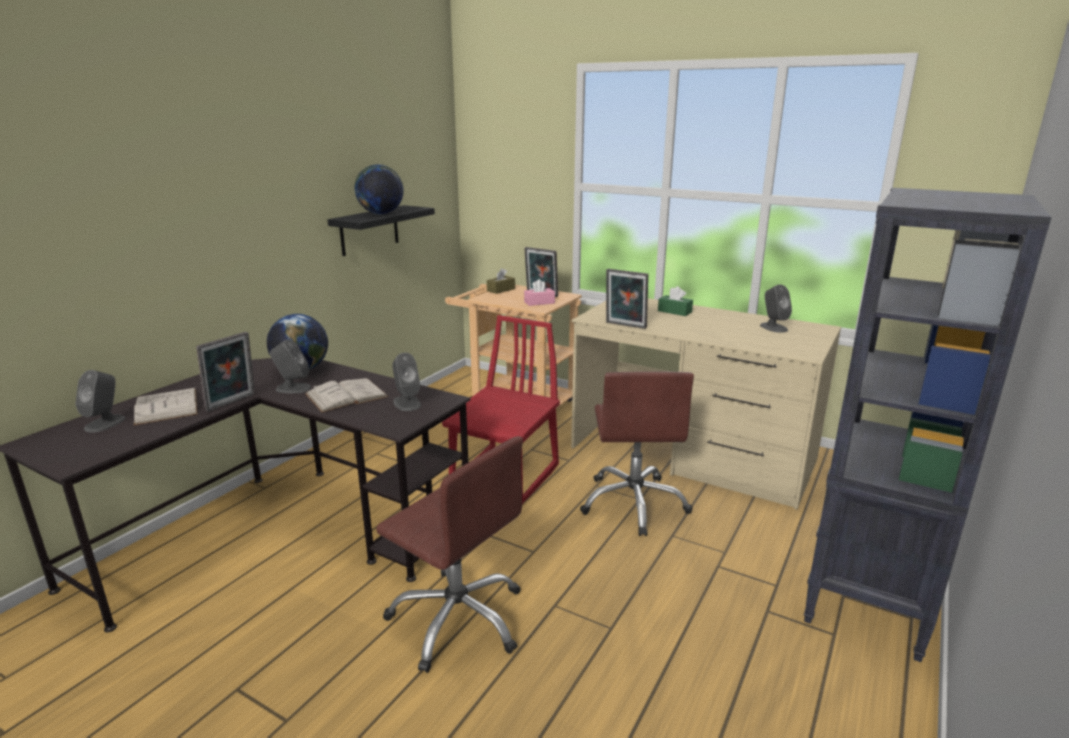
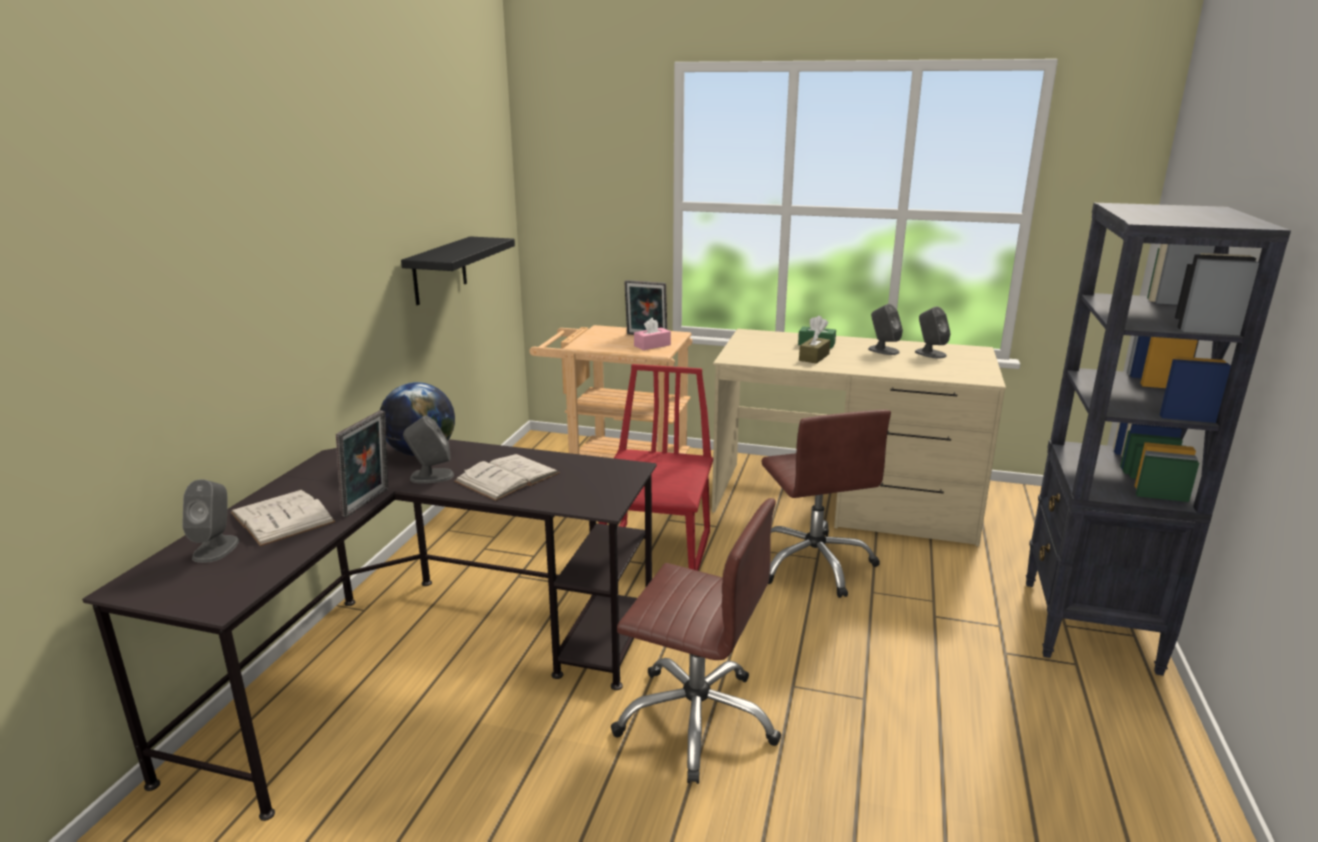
camera: 15 degrees left, 0 degrees up
(381, 214) = (461, 249): globe -> none
(407, 403) = (589, 478): grey speaker -> grey speaker (883, 350)
(501, 290) = (594, 333): brown tissue box -> brown tissue box (814, 357)
(625, 326) = (778, 364): picture frame -> none

